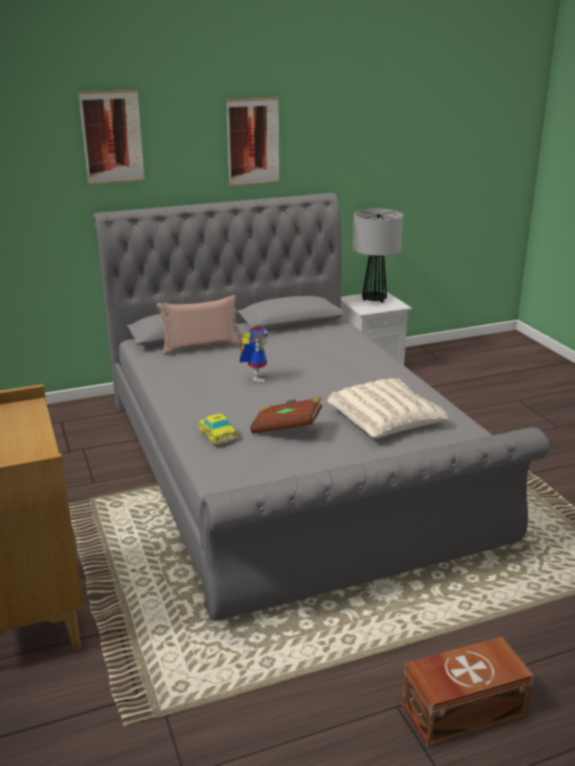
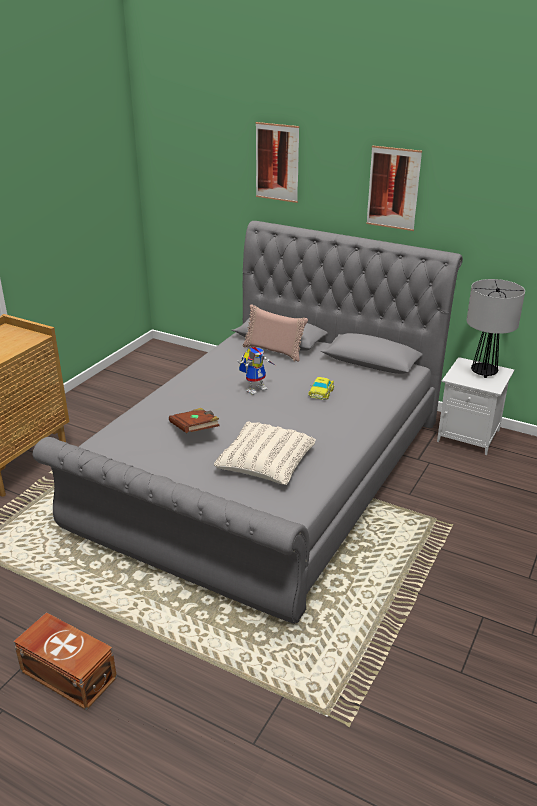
camera: 50 degrees right, 5 degrees up
(217, 434) = (155, 411): toy car -> toy car (321, 392)

